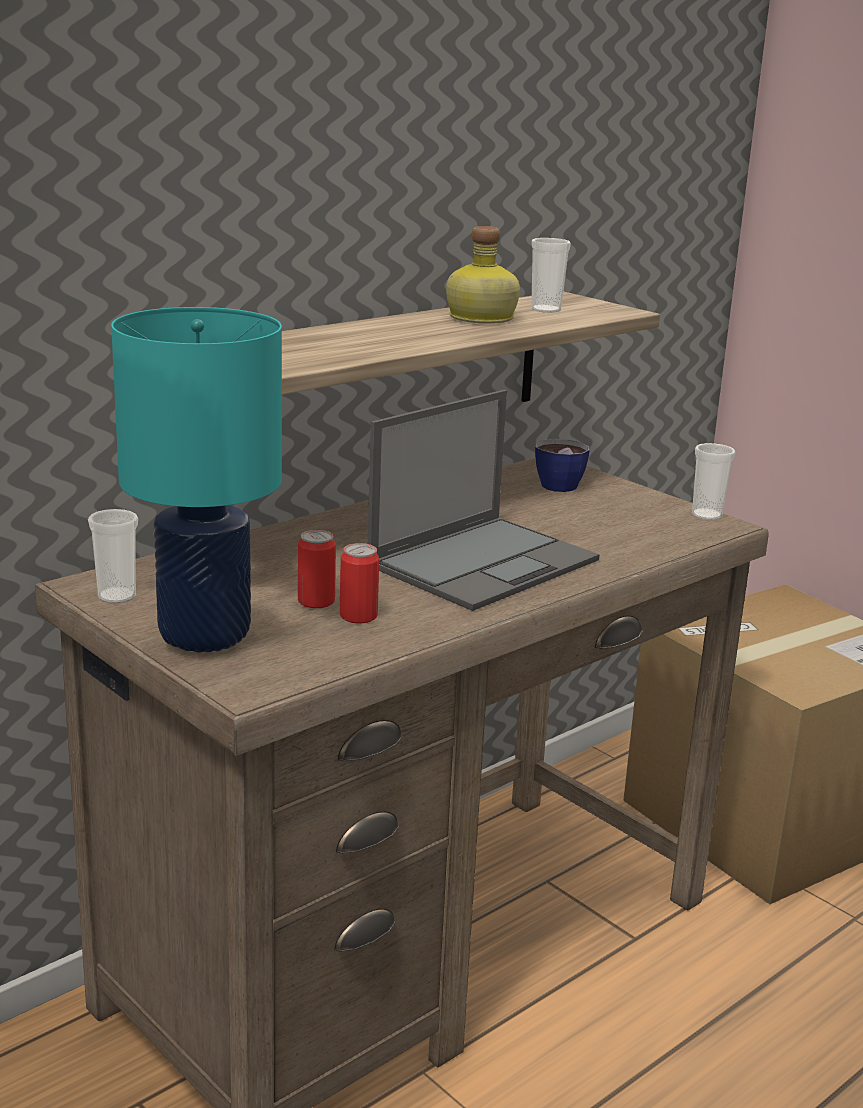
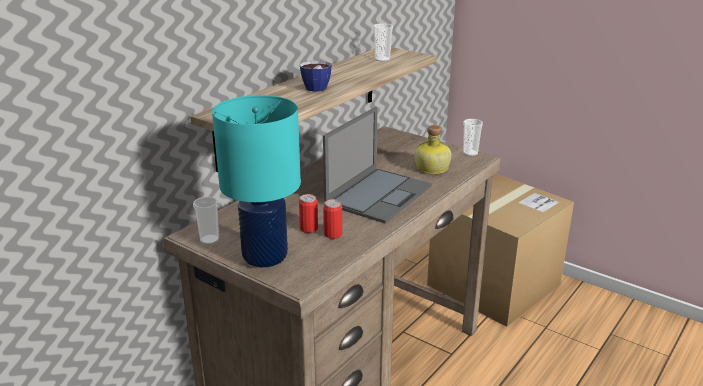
camera: 10 degrees left, 5 degrees up
(480, 318) = (354, 69): bottle -> bottle (431, 168)
(558, 483) = (394, 143): cup -> cup (315, 86)

